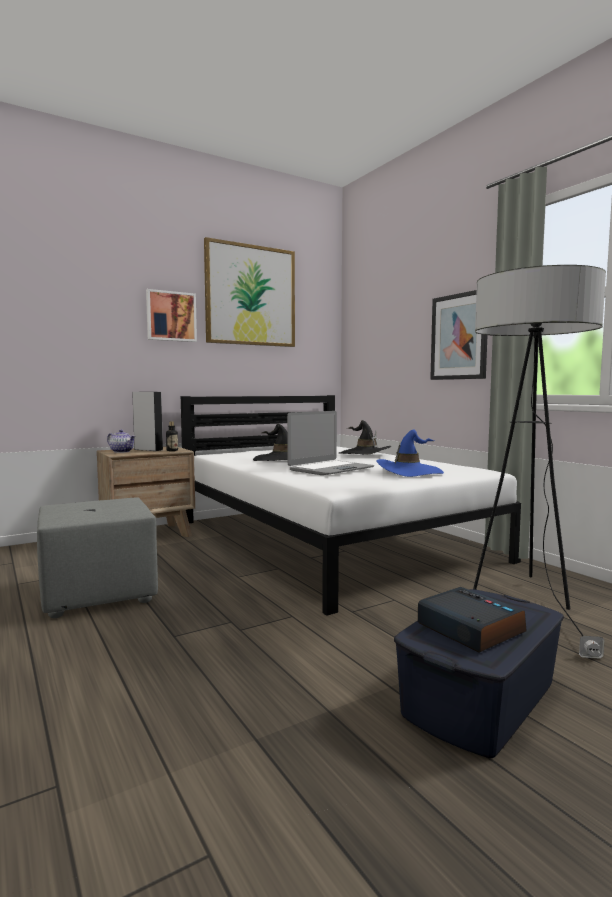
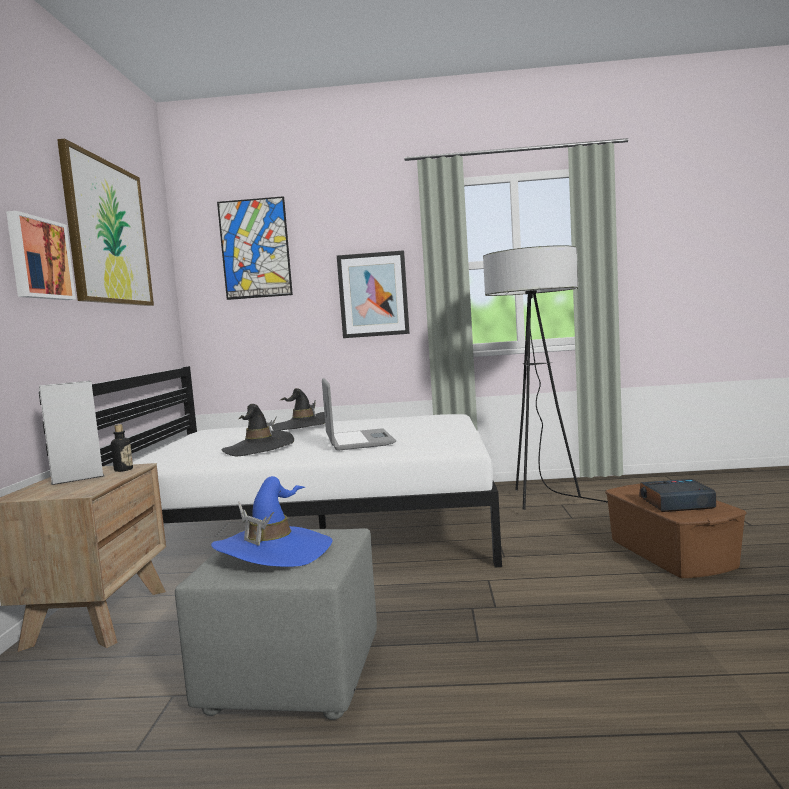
camera: 55 degrees left, 0 degrees up
(122, 451) = (56, 490): teapot -> none
(383, 297) = (255, 248): none -> picture
(409, 472) = (420, 427): blue hat -> blue hat (274, 551)
(478, 698) = (670, 553): blue storage box -> brown storage box

